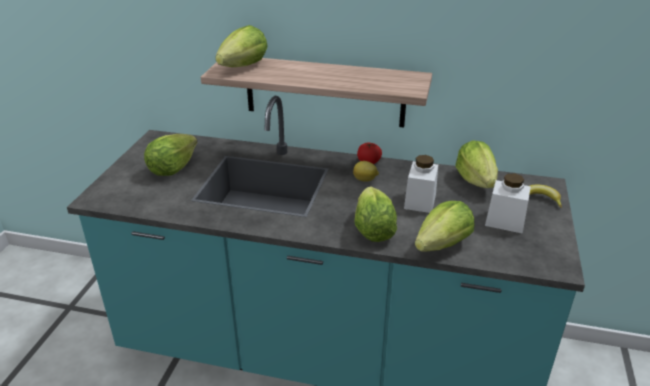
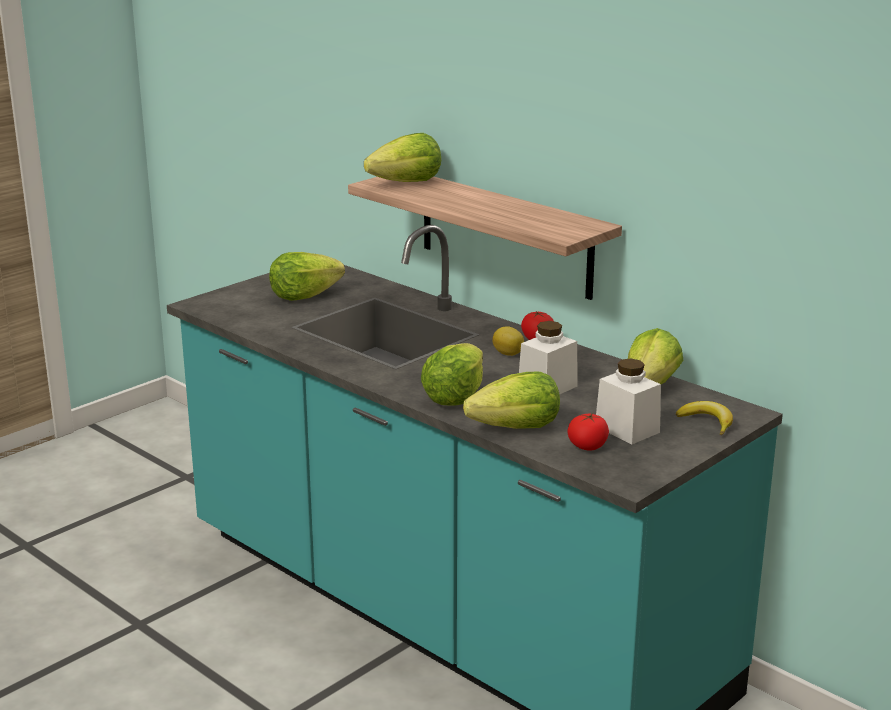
camera: 30 degrees right, 10 degrees down
(501, 245) = (587, 446): none -> tomato

